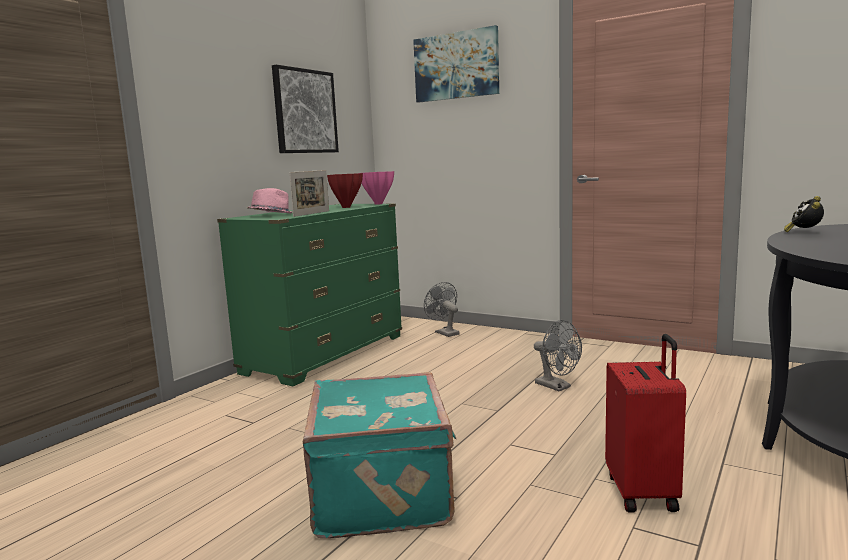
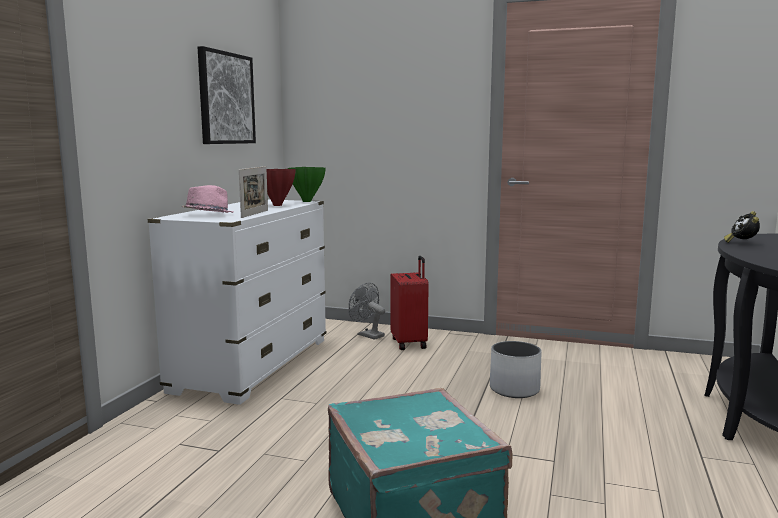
camera: 15 degrees left, 0 degrees up
(325, 355) = (253, 365): green dresser -> white dresser
(378, 204) = (307, 201): pink vase -> green vase
(456, 66) = (382, 60): picture -> none
(557, 387) = (514, 389): grey fan -> white planter
(643, 492) = (654, 492): red suitcase -> red suitcase (410, 343)

